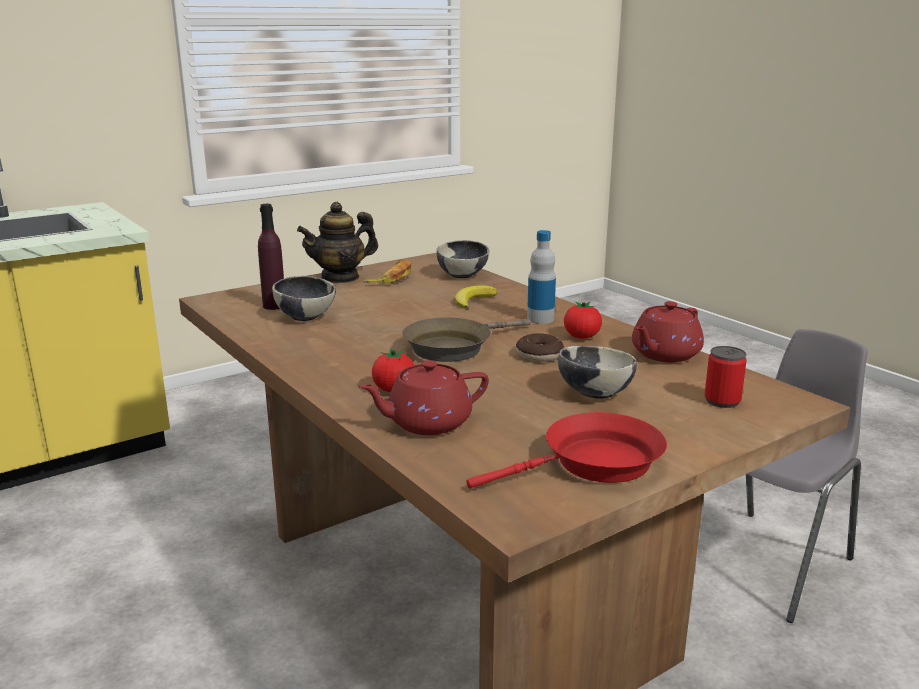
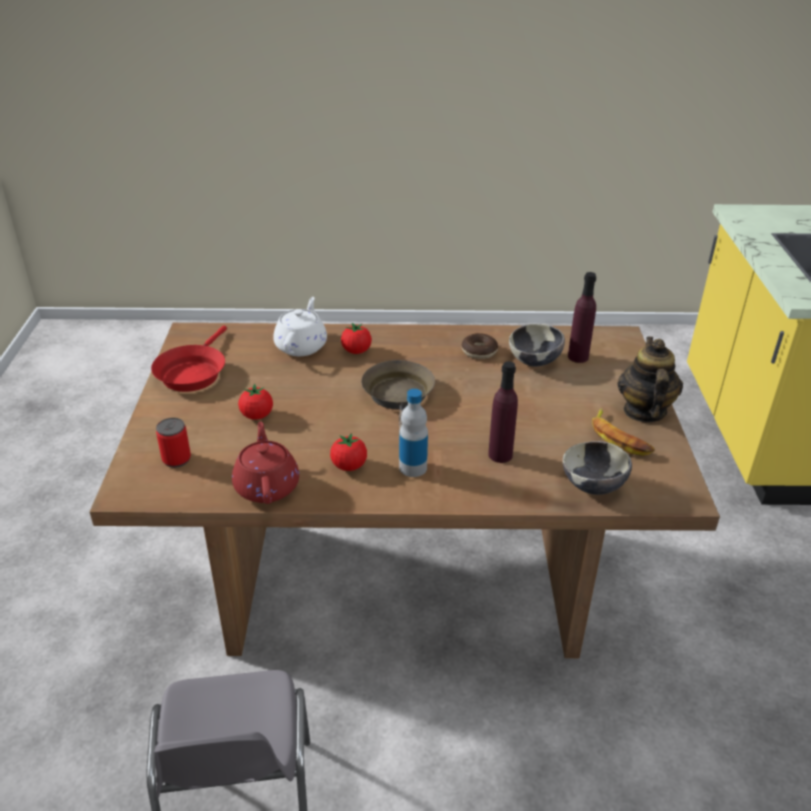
camera: 125 degrees right, 15 degrees up
(427, 423) = (301, 346): red teapot -> white teapot
(473, 301) = (500, 455): banana -> purple bottle
(539, 355) = (340, 426): donut -> donut (479, 351)
(594, 393) = (257, 415): bowl -> tomato

